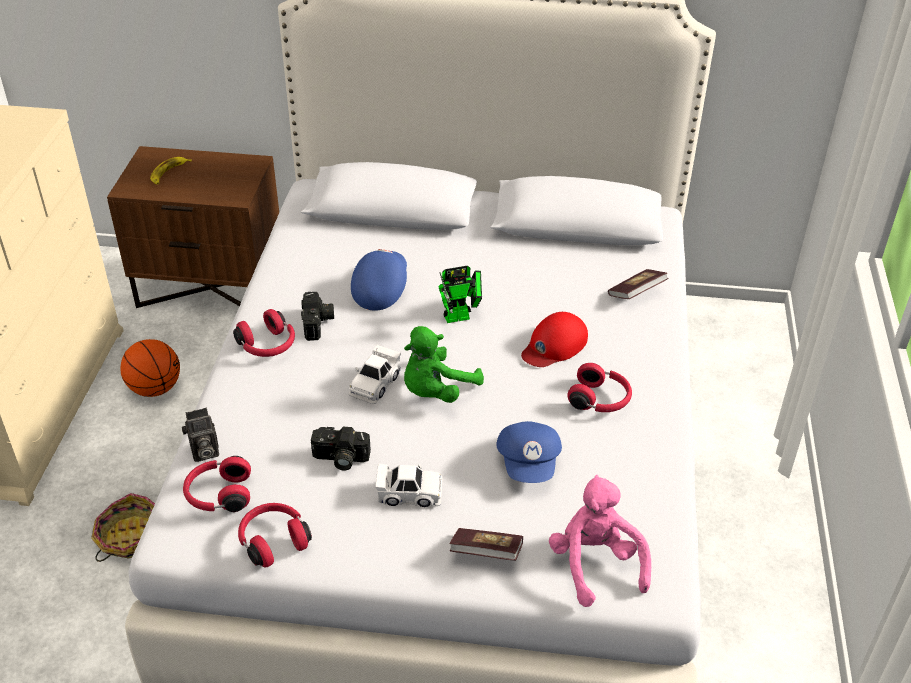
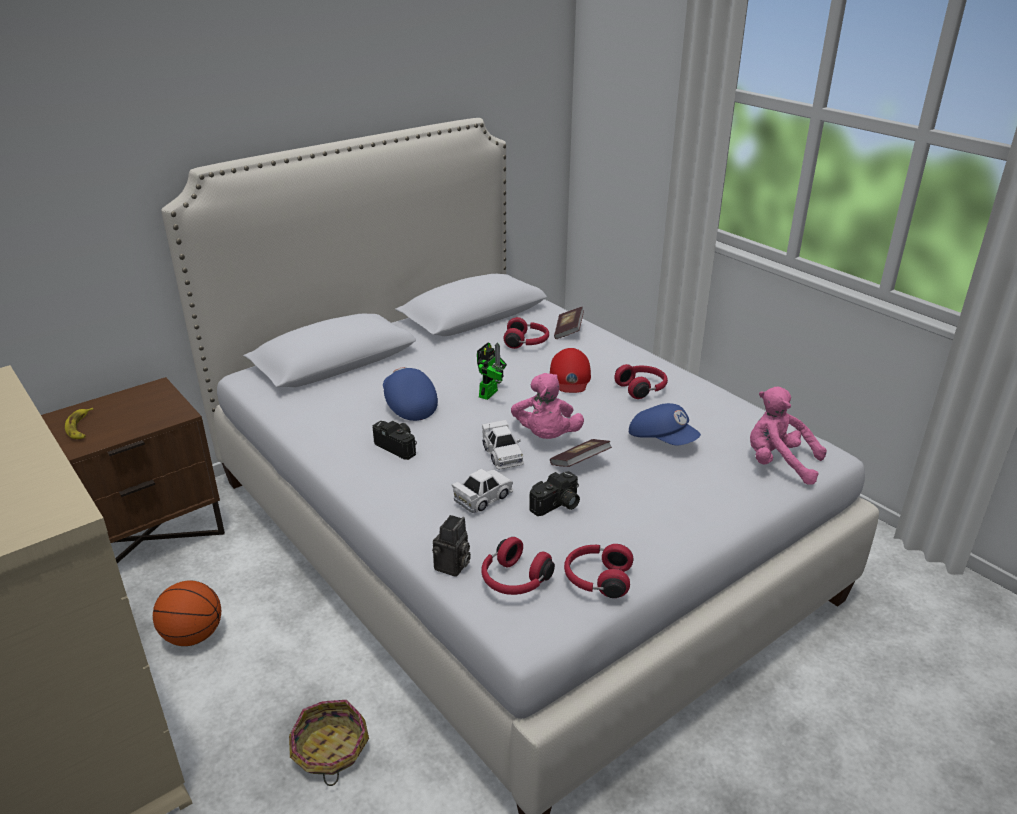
camera: 45 degrees left, 10 degrees down
(268, 346) = (384, 478): red headphones -> red headphones (527, 342)
(409, 494) = (629, 497): white toy car -> white toy car (483, 497)
(436, 391) = (546, 436): green plush toy -> pink plush toy
(486, 553) = (723, 496): book -> book (580, 463)

